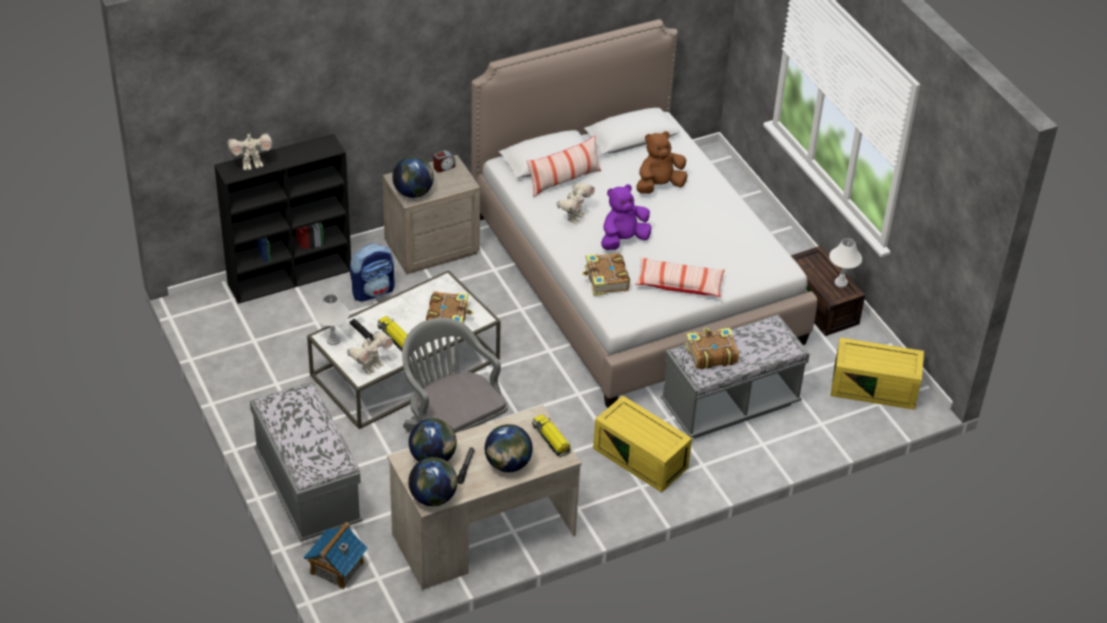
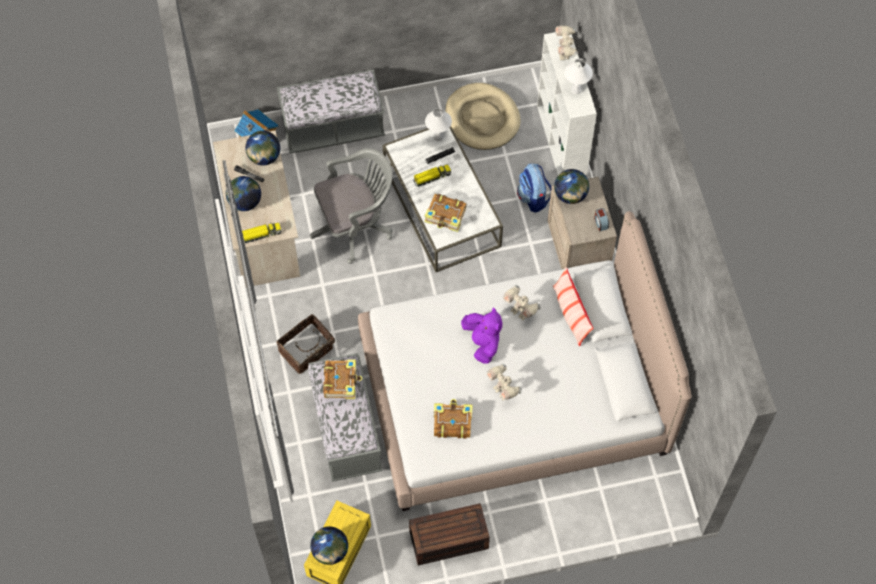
camera: 105 degrees right, 20 degrees up
(266, 349) = (482, 118): none -> beige dog bed
(291, 277) = (561, 144): black bookcase -> white bookcase
(371, 366) = (404, 157): toy robot -> toy robot (503, 391)
(433, 497) = (227, 151): globe -> globe (330, 551)
(606, 280) = (434, 316): book -> book (452, 422)
(642, 458) = (307, 351): yellow storage box -> basket
(659, 186) = (550, 389): brown plush toy -> none
(679, 284) = (419, 372): pillow -> none
(841, 283) = (436, 538): white table lamp -> white table lamp (576, 89)

